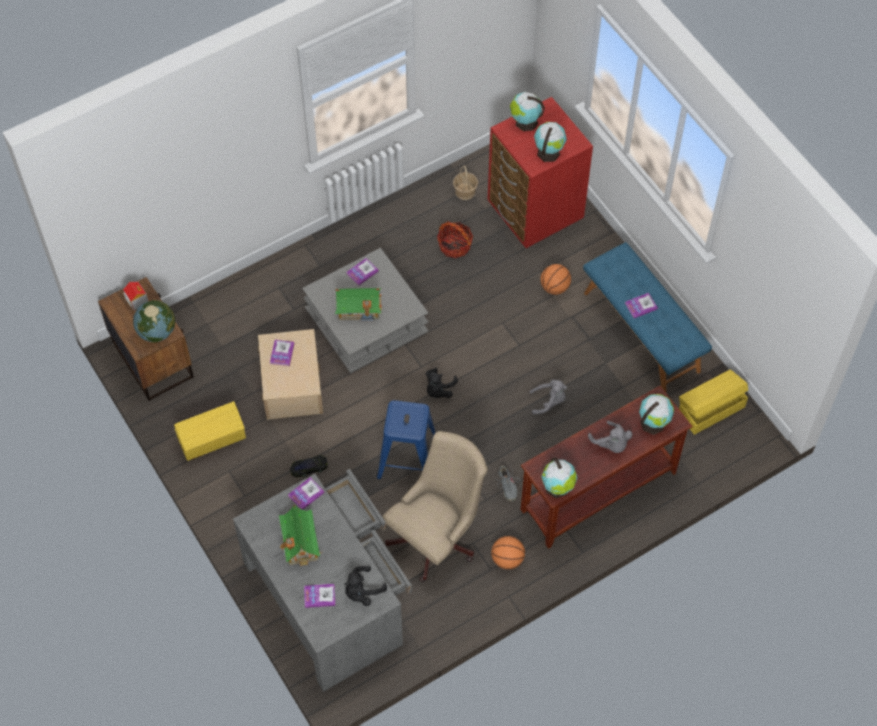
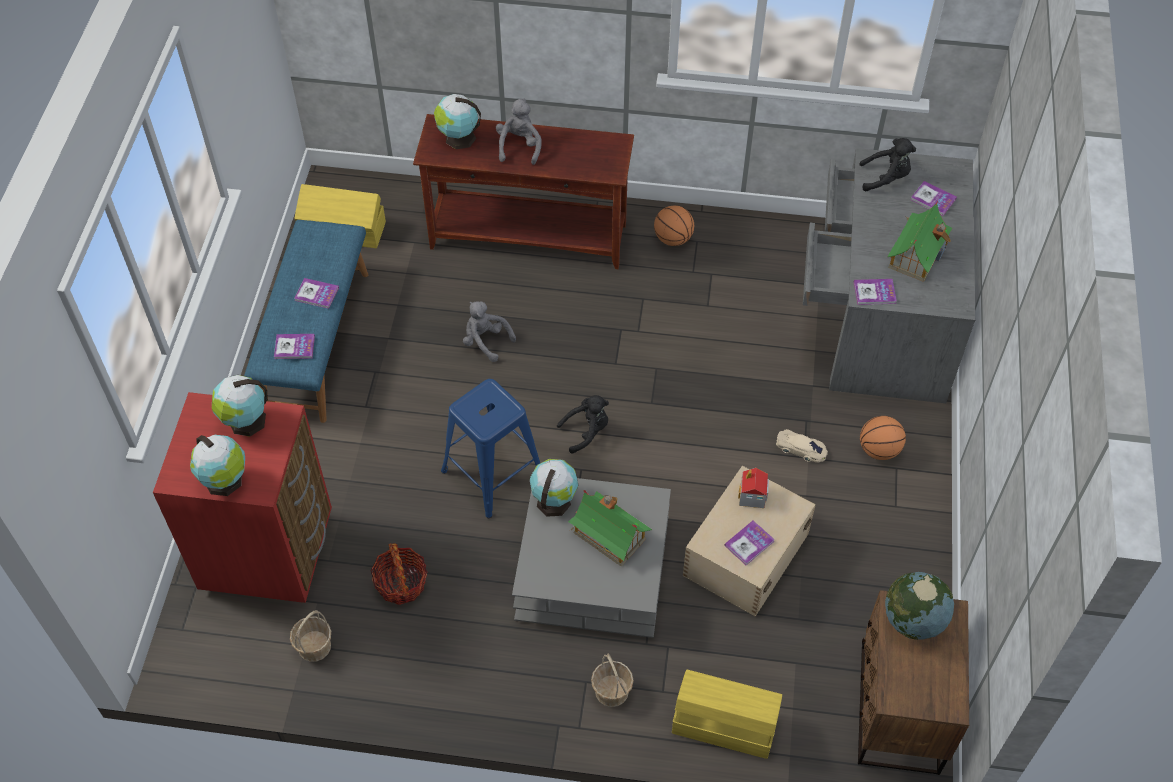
camera: 140 degrees left, 5 degrees down
(137, 300) = (912, 686): toy house -> toy house (752, 496)
(212, 438) = (889, 556): yellow storage box -> yellow storage box (723, 723)
(304, 270) = (611, 691): none -> basket
(309, 468) = (801, 449): black toy car -> beige toy car
(362, 272) = (564, 577): book -> book (294, 347)
(407, 458) = (685, 387): blue stool -> blue stool (493, 473)
(437, 536) = (722, 299): beige office chair -> none
(507, 486) = (610, 296): grey shoe -> none
(554, 287) = (347, 450): basketball -> basketball (879, 450)
(558, 487) = (610, 145): globe -> globe (554, 500)

